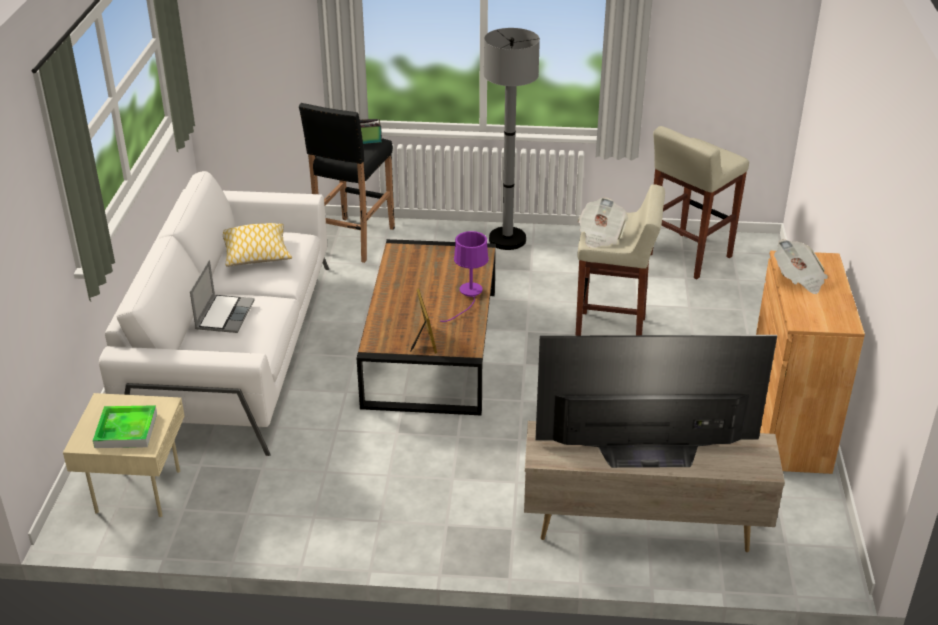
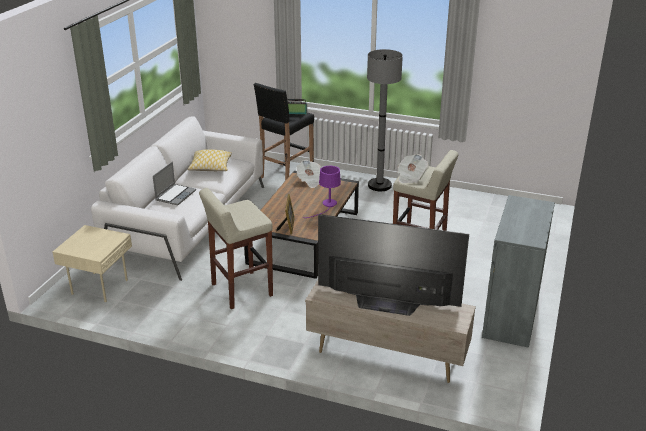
camera: 15 degrees right, 5 degrees down
(126, 430) = (91, 246): tray -> none
(687, 256) = (491, 209): beige stool -> beige stool (240, 290)
(788, 427) = (511, 315): brown cabinet -> grey cabinet
(798, 279) = (518, 213): newspaper -> newspaper (310, 181)

